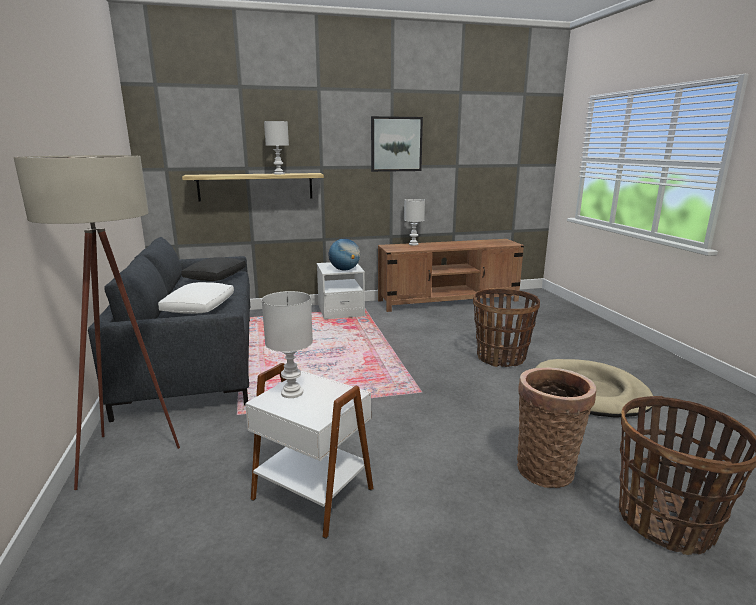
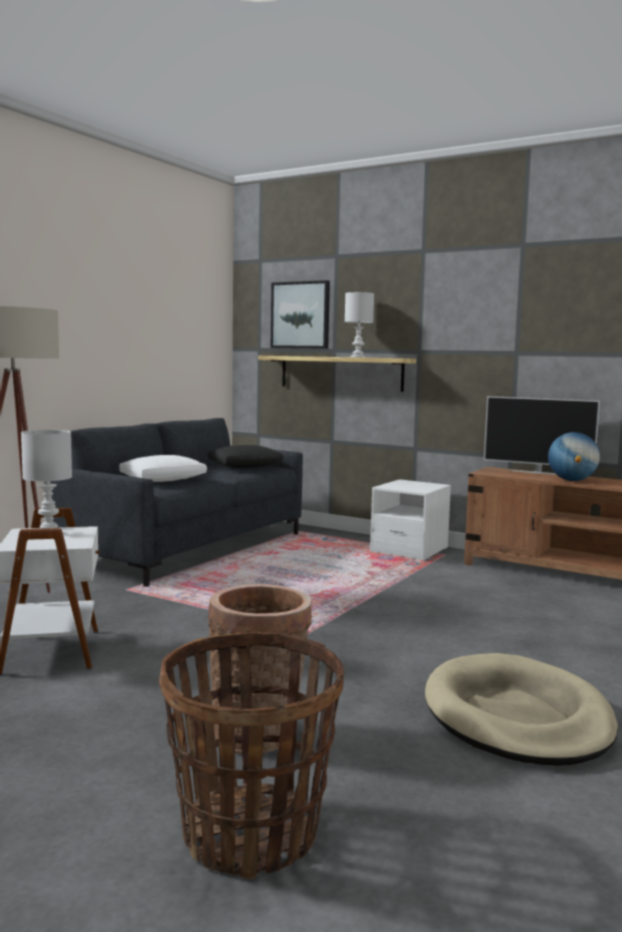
camera: 45 degrees right, 10 degrees down
(344, 270) = (407, 488): globe -> globe (571, 480)
(396, 144) = (524, 320): picture -> picture (300, 315)
(413, 244) = (537, 472): white table lamp -> television
(501, 357) = (491, 644): basket -> none

